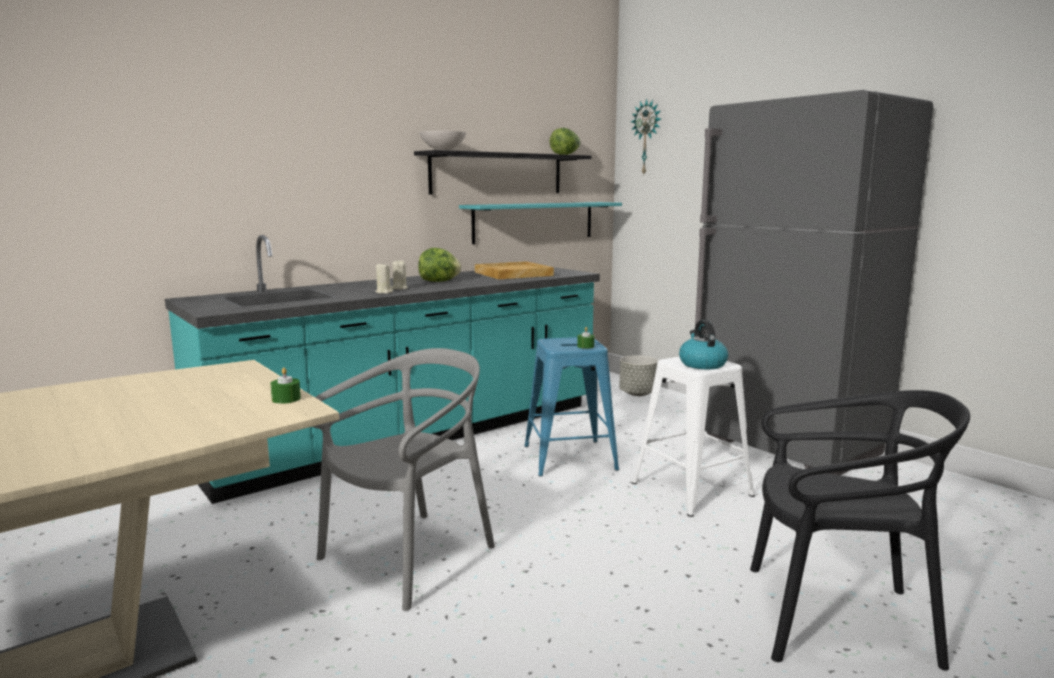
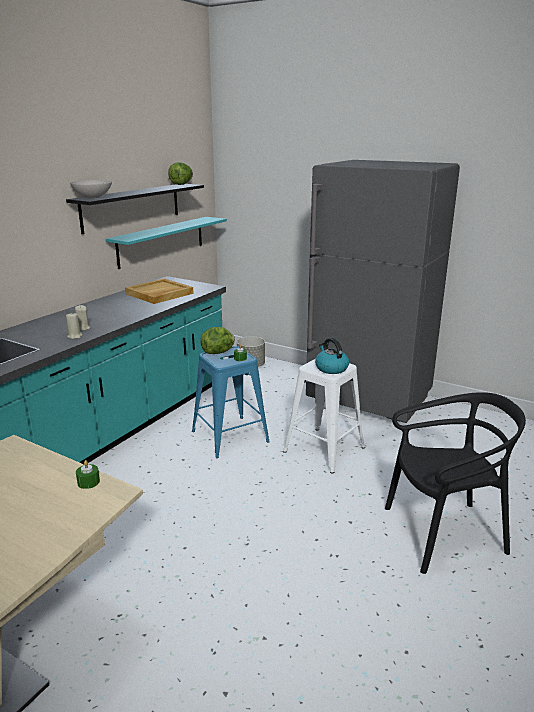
camera: 20 degrees left, 10 degrees up
(409, 557) = (158, 552): grey chair -> none
(439, 281) = (107, 312): lettuce -> lettuce (218, 352)
(647, 137) = (242, 165): wall clock -> none

